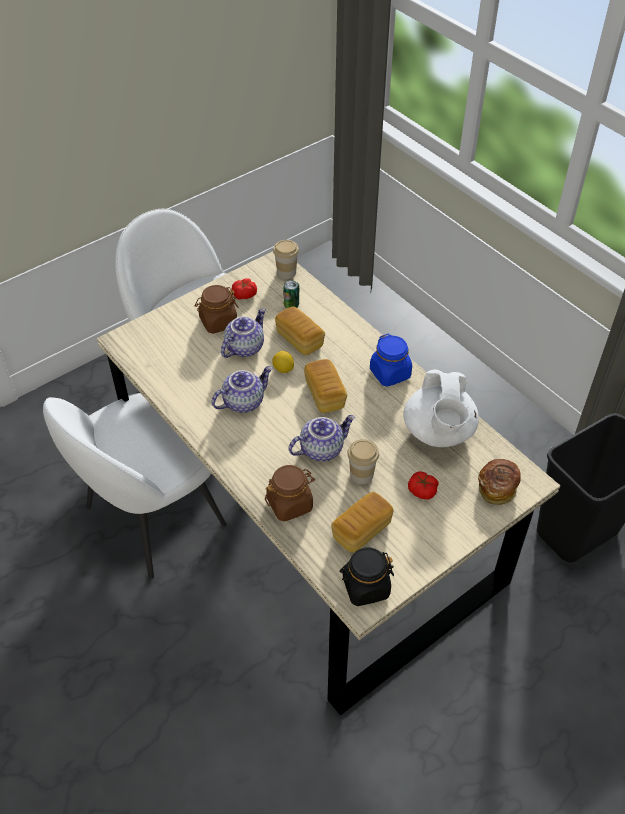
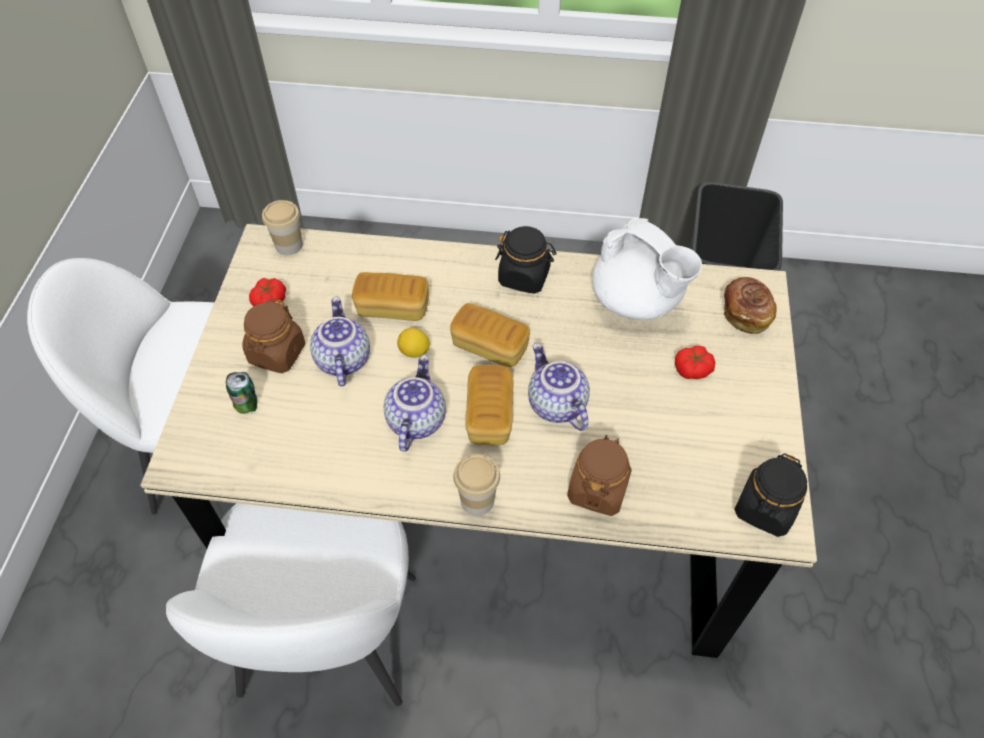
camera: 45 degrees left, 5 degrees up
(291, 306) = (339, 278): can -> can (247, 406)
(321, 448) = (555, 405): teapot -> teapot turned 45 degrees counterclockwise
(361, 474) = (624, 399): cup -> cup (477, 500)
(361, 530) = (692, 455): bread -> bread (489, 416)
(390, 373) = (524, 276): blue jar -> black jar

